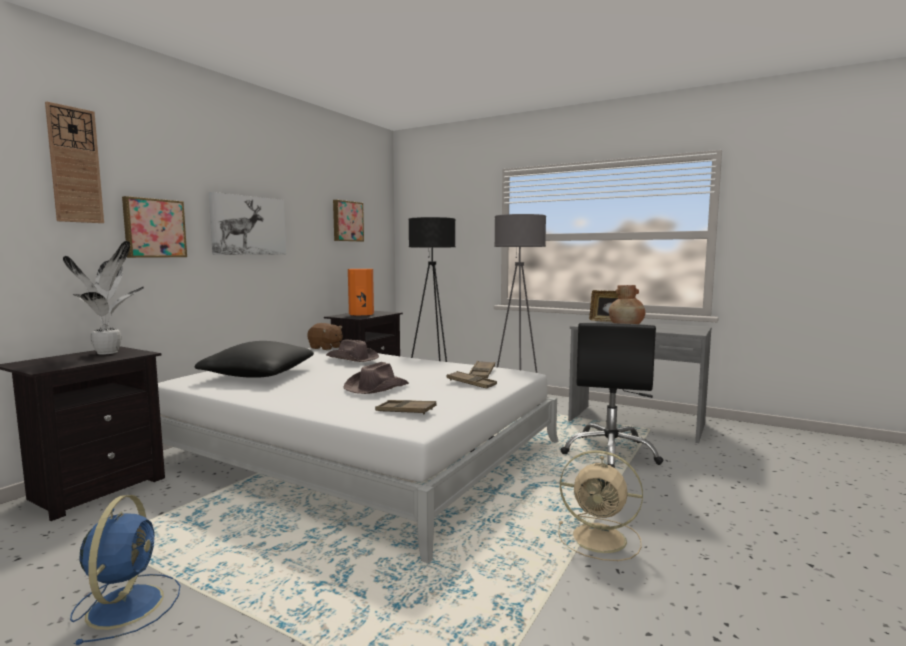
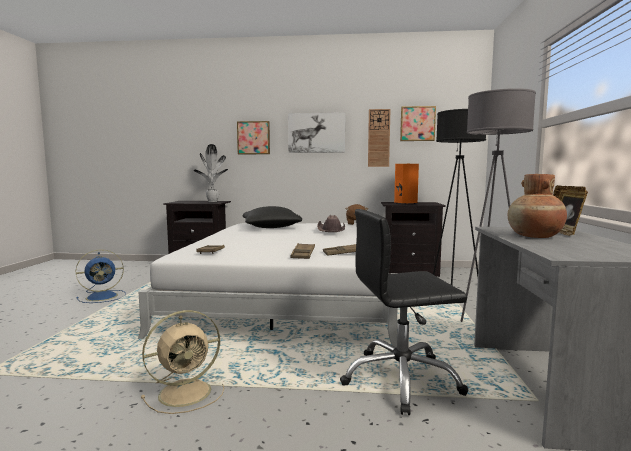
camera: 65 degrees right, 0 degrees up
(75, 165) = (217, 108): wall clock -> wall clock (378, 138)
(376, 387) = (260, 241): brown hat -> none
(601, 538) = (187, 392): beige fan -> beige fan turned 120 degrees counterclockwise

